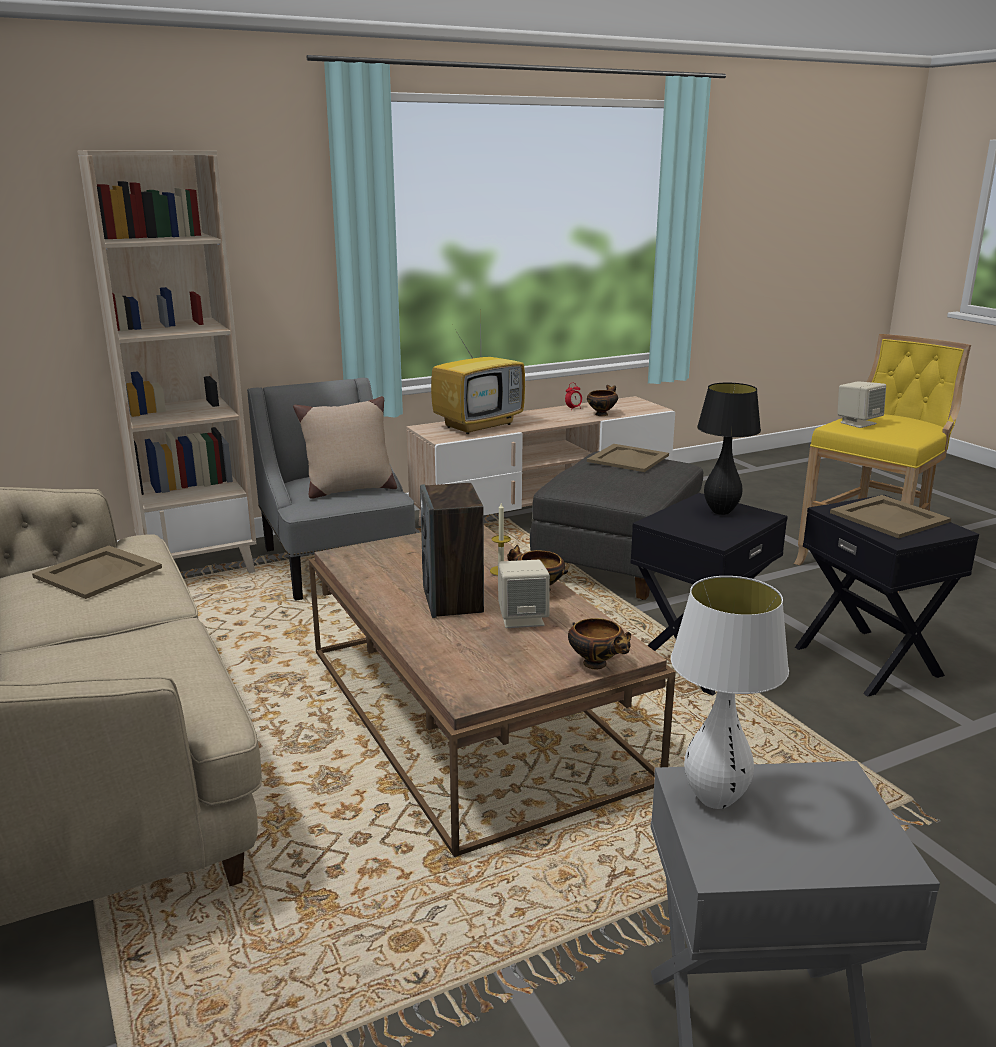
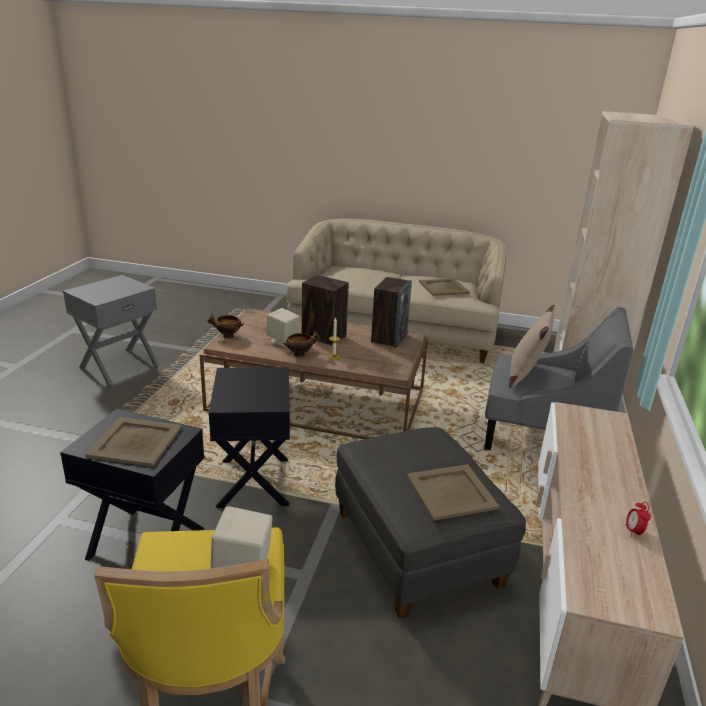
camera: 130 degrees right, 5 degrees up
(376, 563) = (389, 338): none -> speaker
(479, 425) = (600, 443): television -> none
(602, 414) = (588, 535): bowl -> none
(714, 799) = (131, 287): white table lamp -> none
(720, 512) = (252, 396): black table lamp -> none

